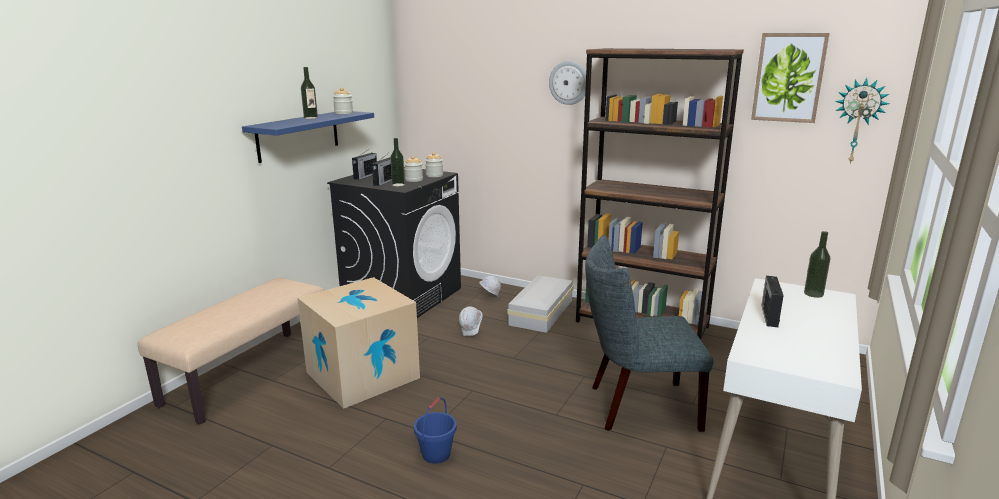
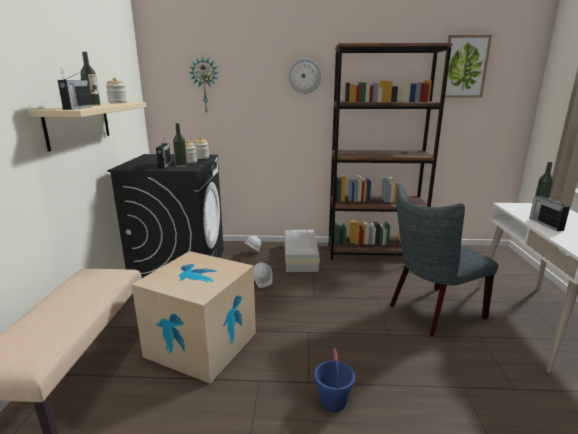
camera: 25 degrees left, 0 degrees up
(298, 135) = (78, 124): blue shelf -> beige shelf
(365, 176) = (138, 163): radio -> radio (77, 108)
(858, 121) = (506, 95): wall clock -> wall clock (205, 85)

